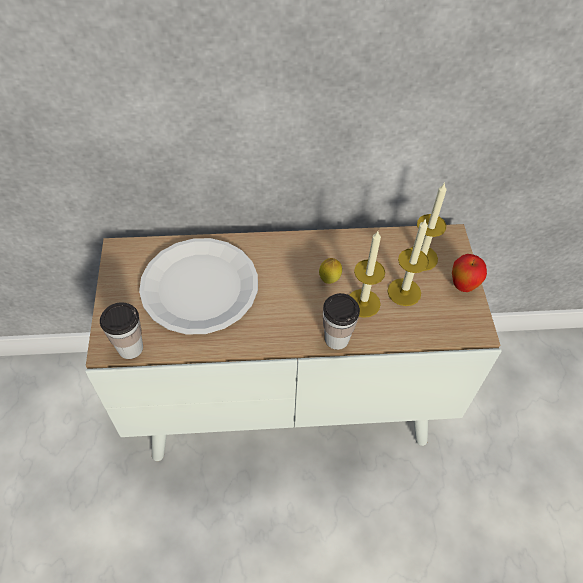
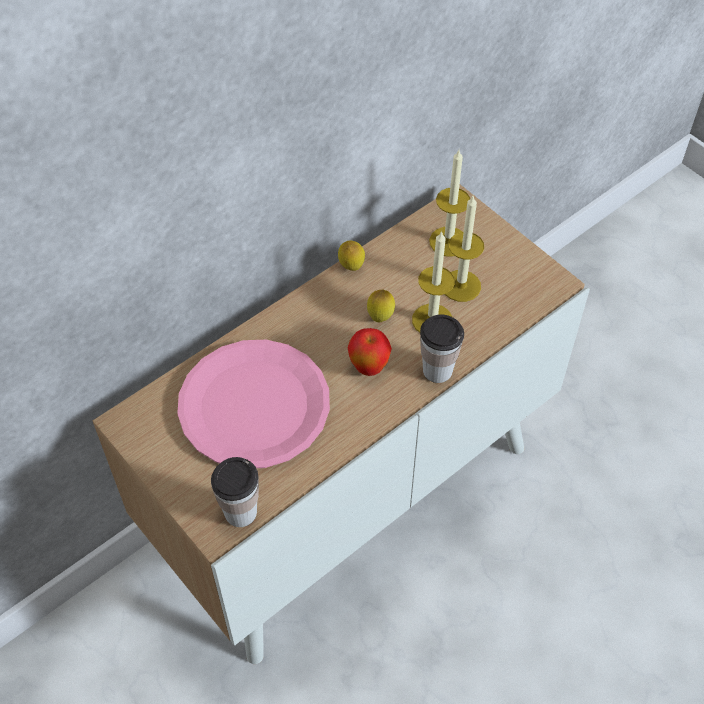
camera: 35 degrees left, 0 degrees up
(200, 287) = (255, 405): white plate -> pink plate
(339, 237) = (351, 268): none -> lemon
(463, 286) = (508, 247): apple -> apple (369, 367)

